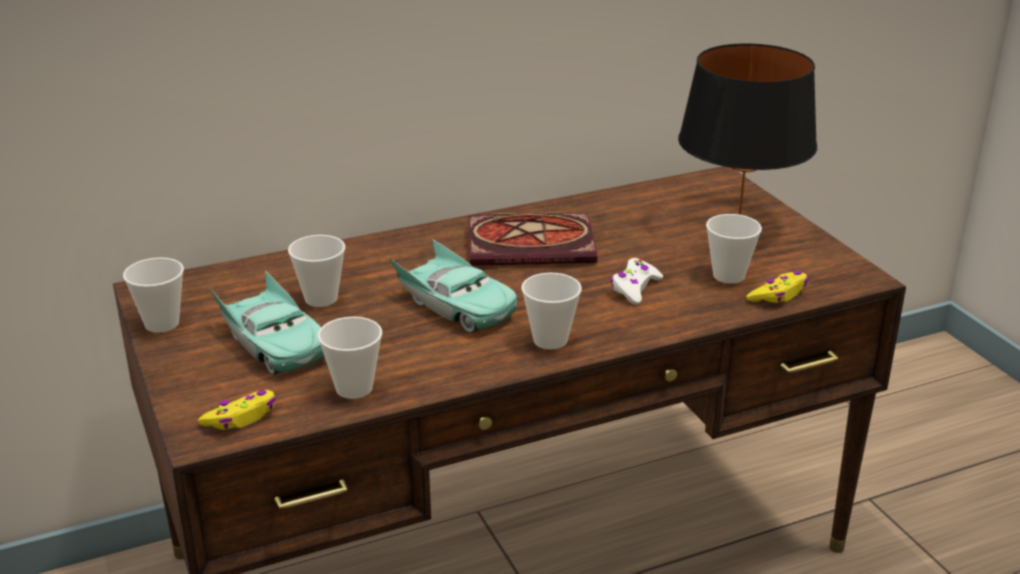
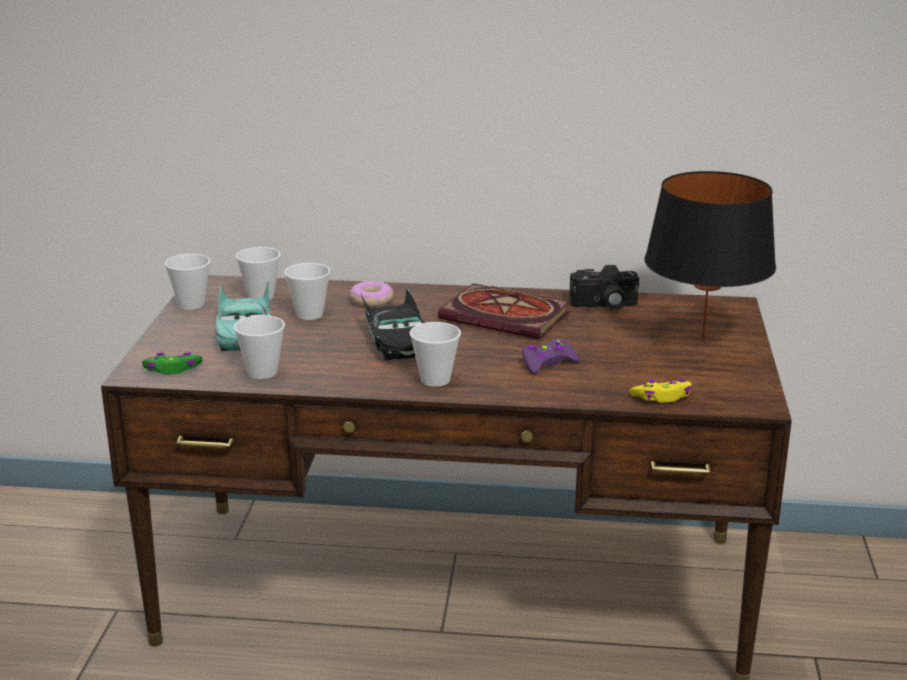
camera: 30 degrees right, 5 degrees down
(241, 418) = (173, 370): yellow game controller -> green game controller
(370, 262) = (371, 300): none -> donut
(455, 305) = (396, 341): turquoise toy car -> black toy car
(609, 208) = (604, 305): none -> camera
(635, 288) = (547, 363): white game controller -> purple game controller
(728, 276) = (638, 374): cup -> cup (260, 297)

